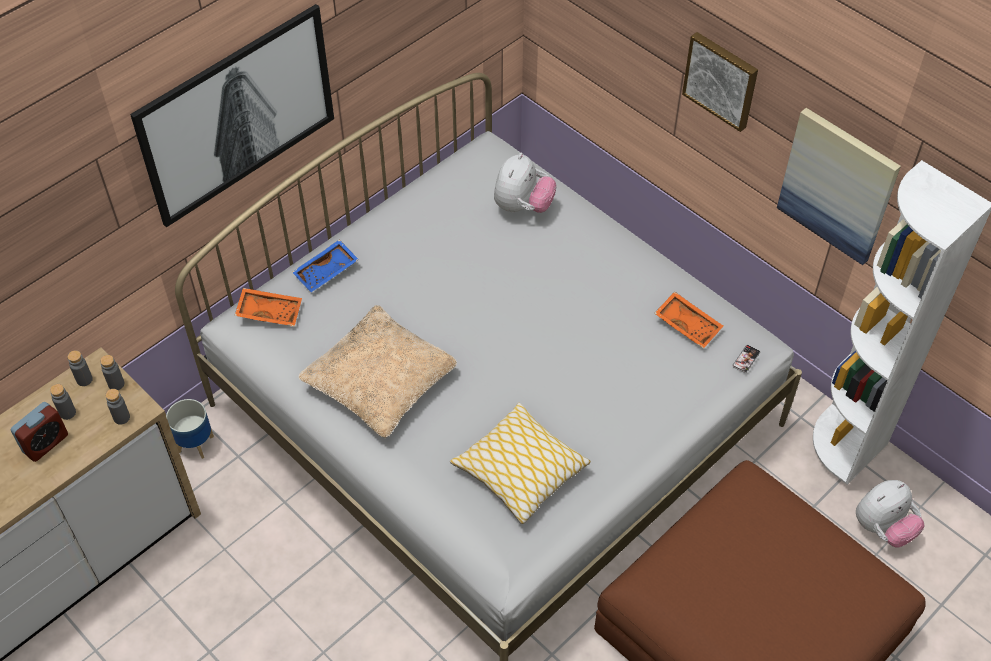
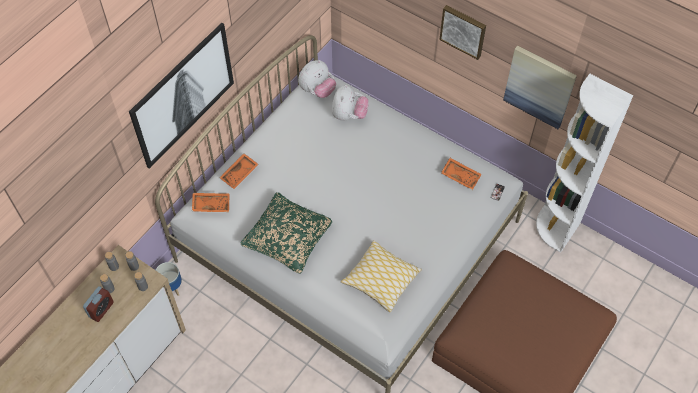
camera: 10 degrees left, 5 degrees up
(327, 272) = (240, 174): blue tray -> orange tray
(381, 379) = (288, 237): beige pillow -> green pillow
(882, 528) = (584, 274): plush toy -> plush toy (317, 90)

